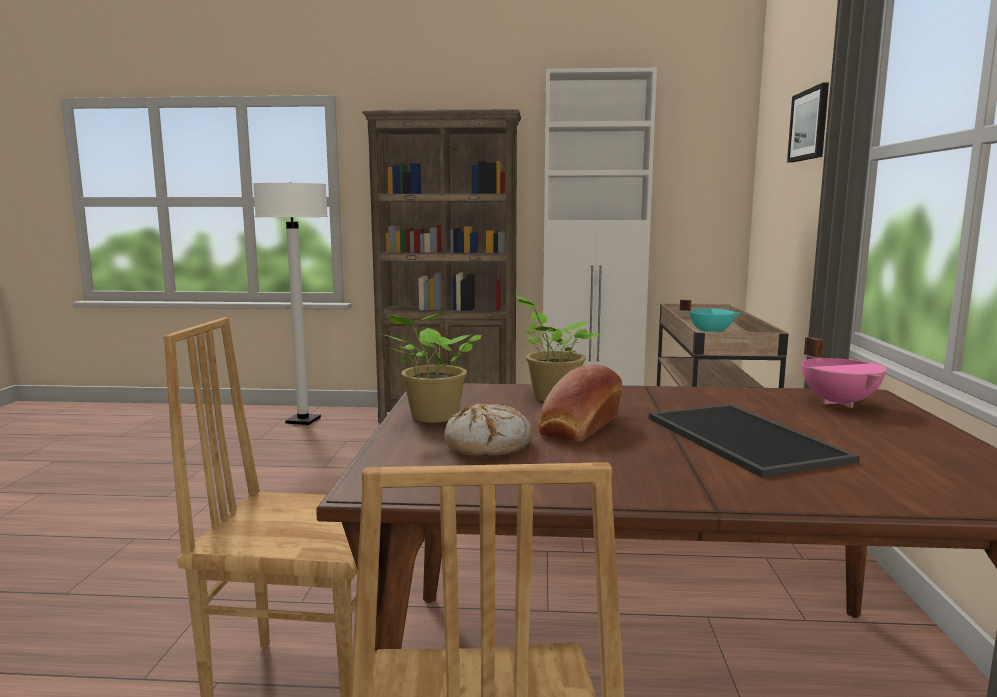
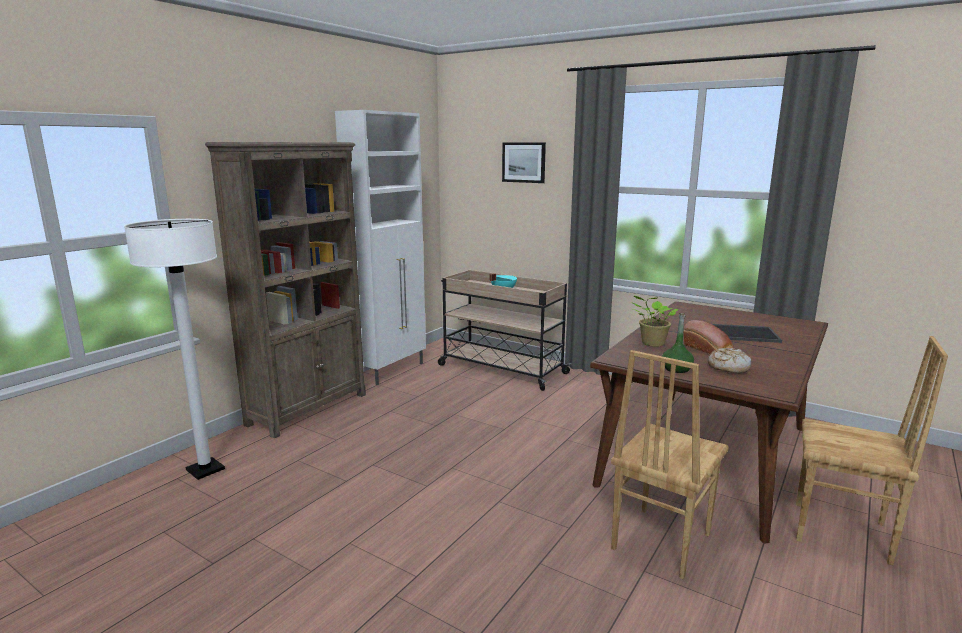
camera: 60 degrees left, 5 degrees up
(432, 417) = (676, 369): potted plant -> green bottle
(840, 402) = (692, 311): pink cooking pot -> none

